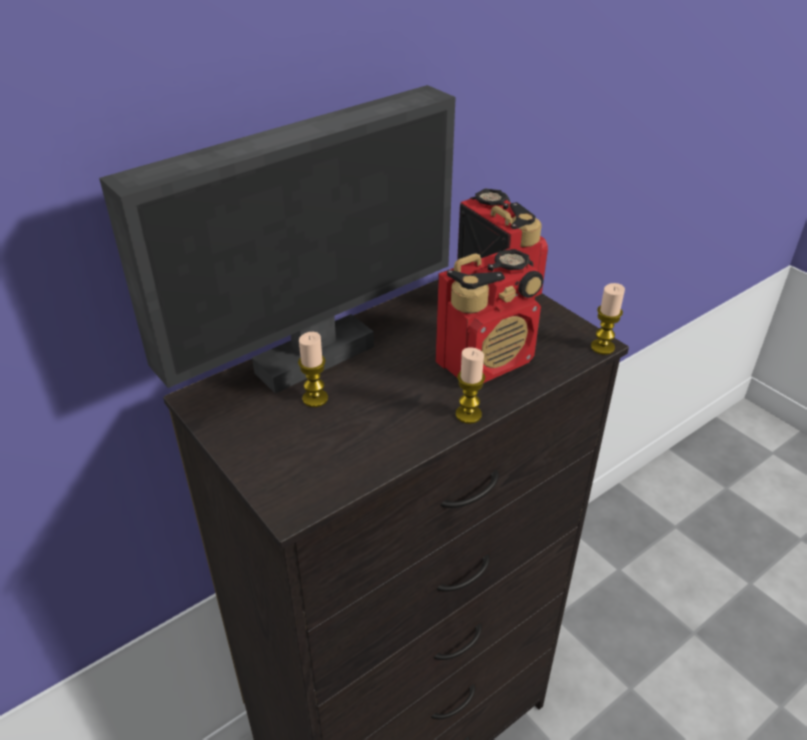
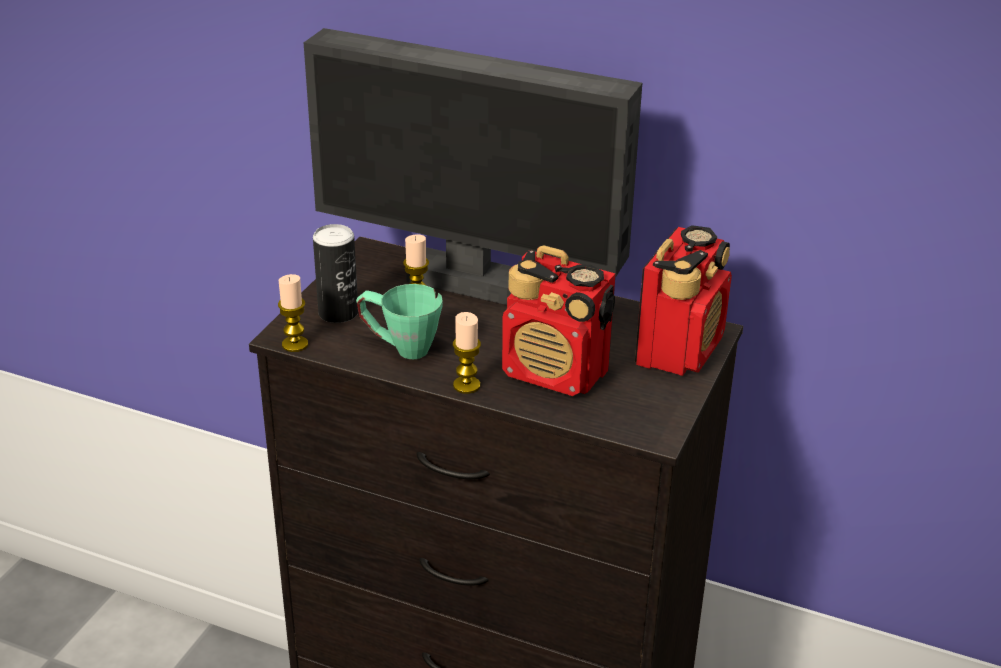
camera: 60 degrees right, 5 degrees down
(286, 455) = (338, 313): none -> can
(380, 434) = (399, 348): none -> green mug
(602, 347) = (653, 440): candle -> candle (295, 344)

